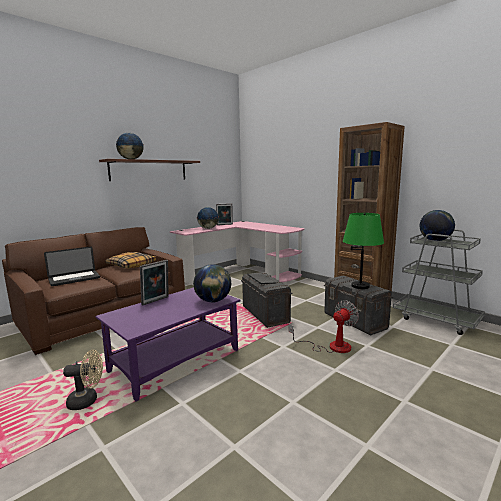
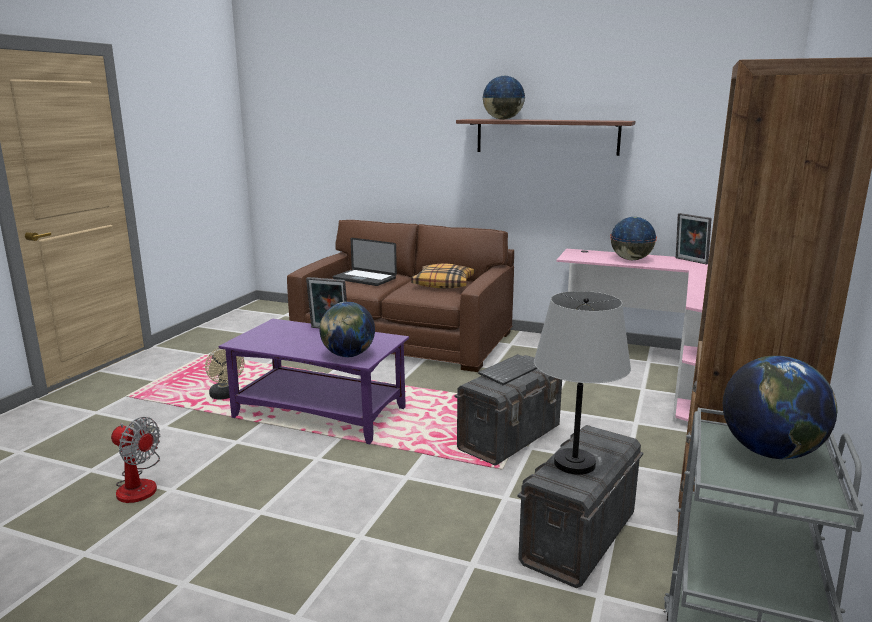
camera: 65 degrees right, 5 degrees up
(331, 347) = (437, 523): fan -> fan (139, 484)
(360, 286) = (575, 464): green table lamp -> grey table lamp

